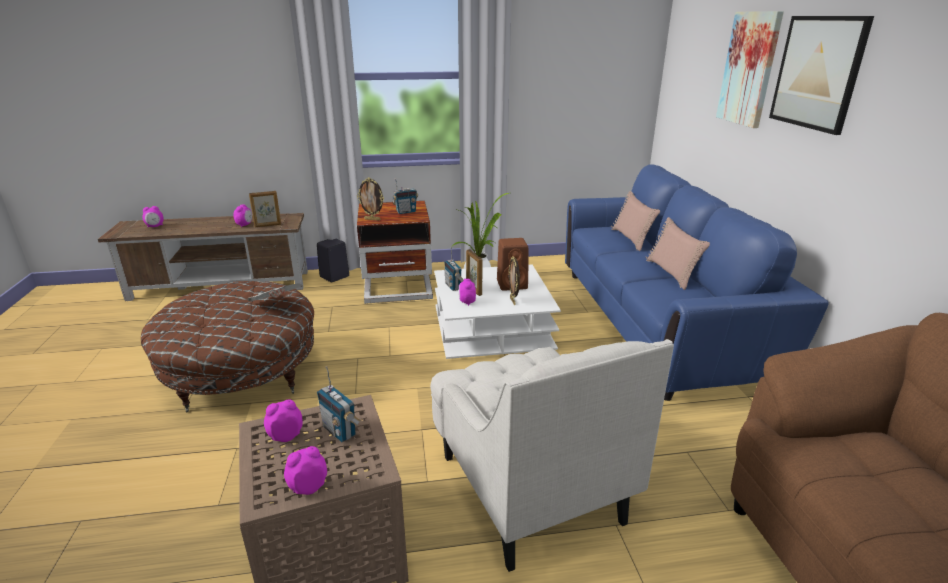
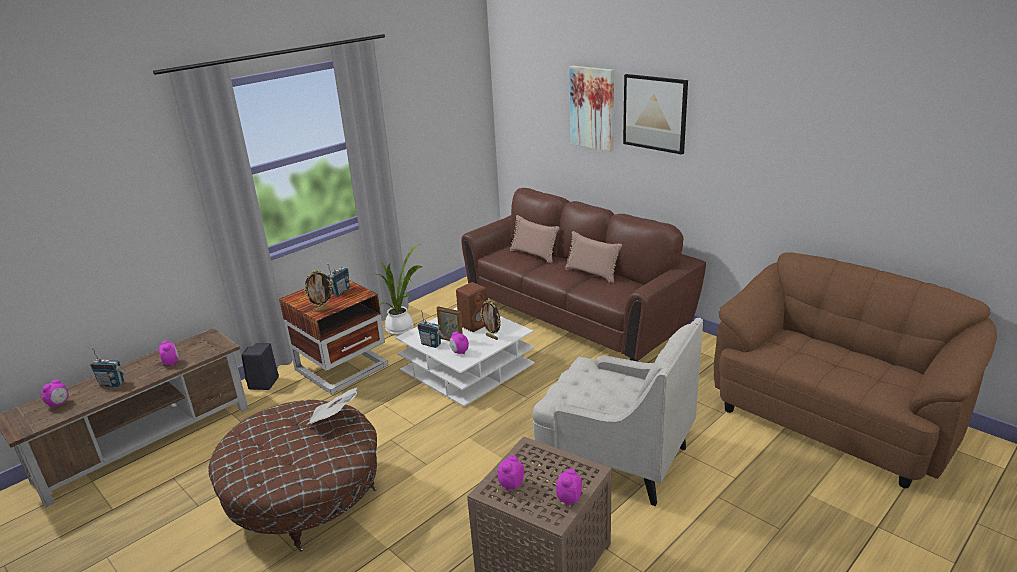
camera: 35 degrees left, 0 degrees up
(268, 225) = (200, 354): picture frame -> none
(340, 431) = (539, 464): radio -> radio (112, 384)
(657, 322) = (577, 315): blue sofa -> brown sofa

